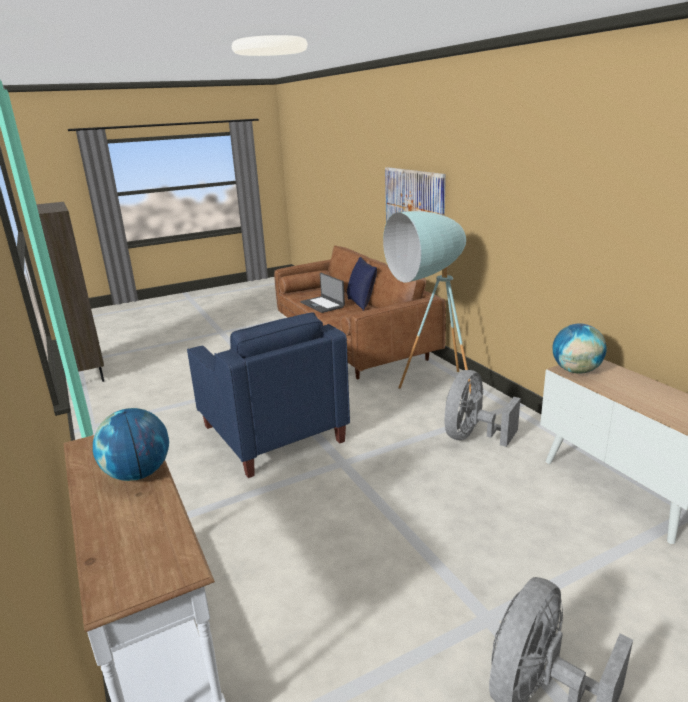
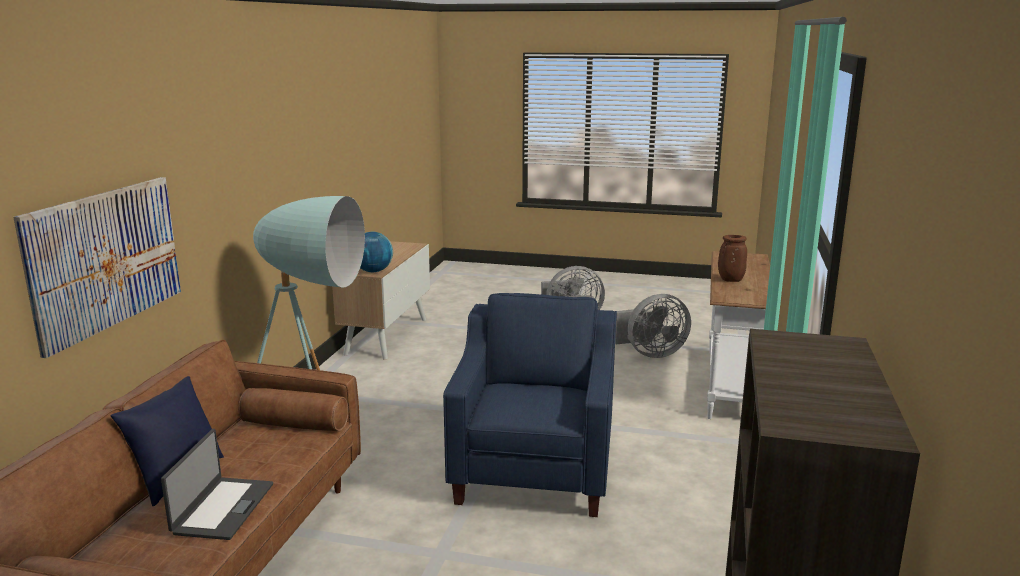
camera: 140 degrees left, 5 degrees down
(138, 474) = (730, 280): globe -> brown vase
(472, 436) = (387, 389): grey fan -> grey fan (651, 353)

